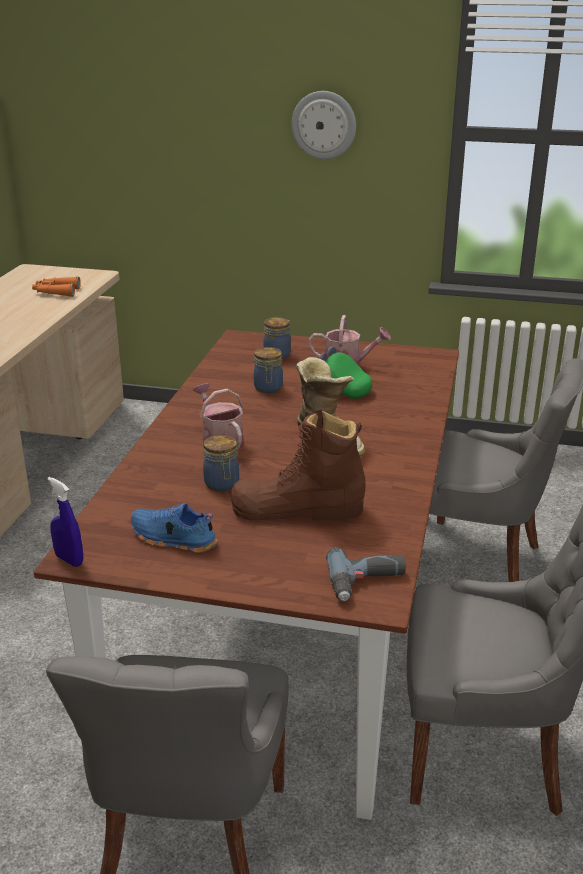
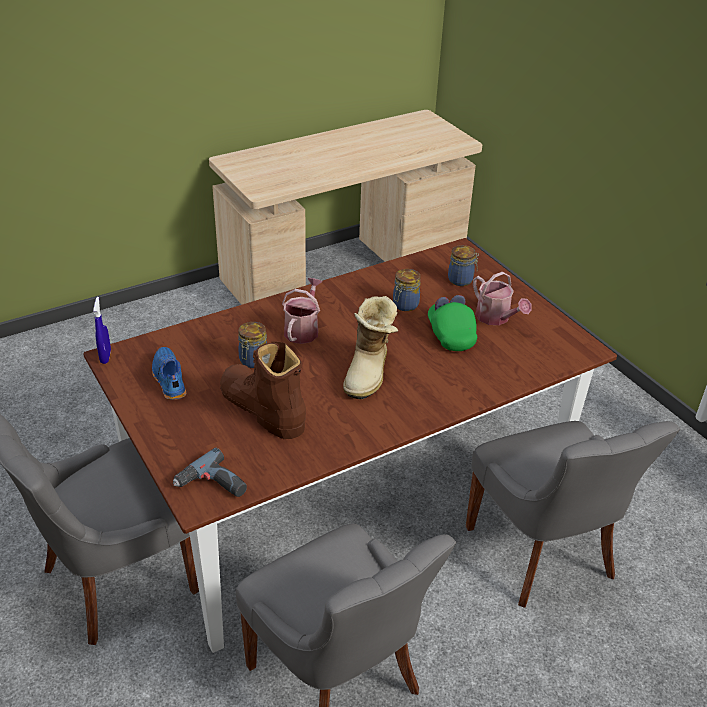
camera: 45 degrees right, 10 degrees up
(56, 292) = (409, 146): orange binoculars -> none
(324, 125) = (665, 73): wall clock -> none

